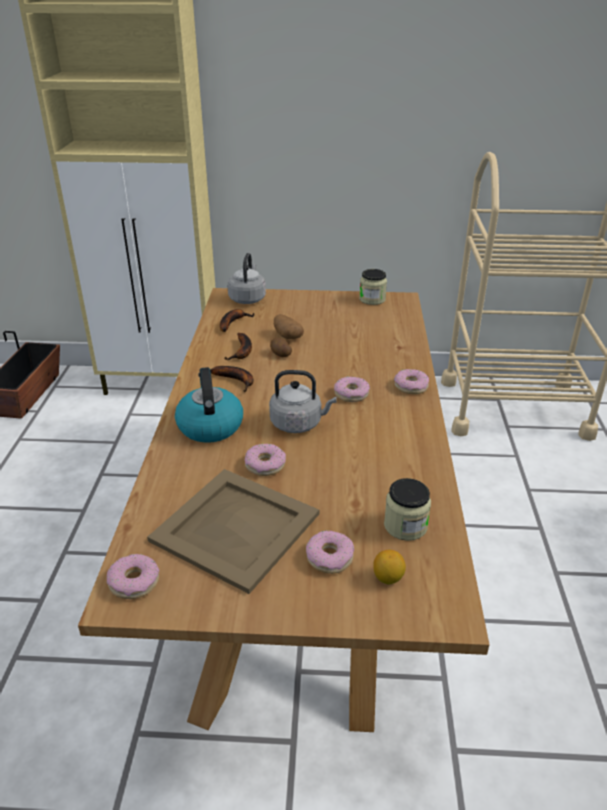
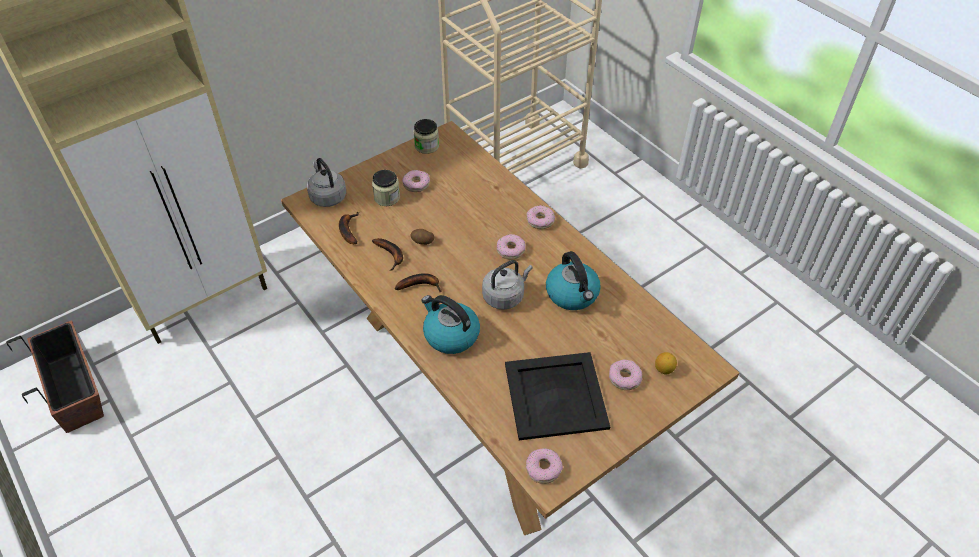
camera: 40 degrees left, 15 degrees up
(237, 527) = (556, 395): beige tray -> black tray
(265, 465) = (521, 341): donut -> donut (416, 184)
(287, 336) = (406, 220): potato -> none
(368, 456) = (573, 294): none -> kettle
(405, 526) = (640, 330): jar -> jar (387, 197)

